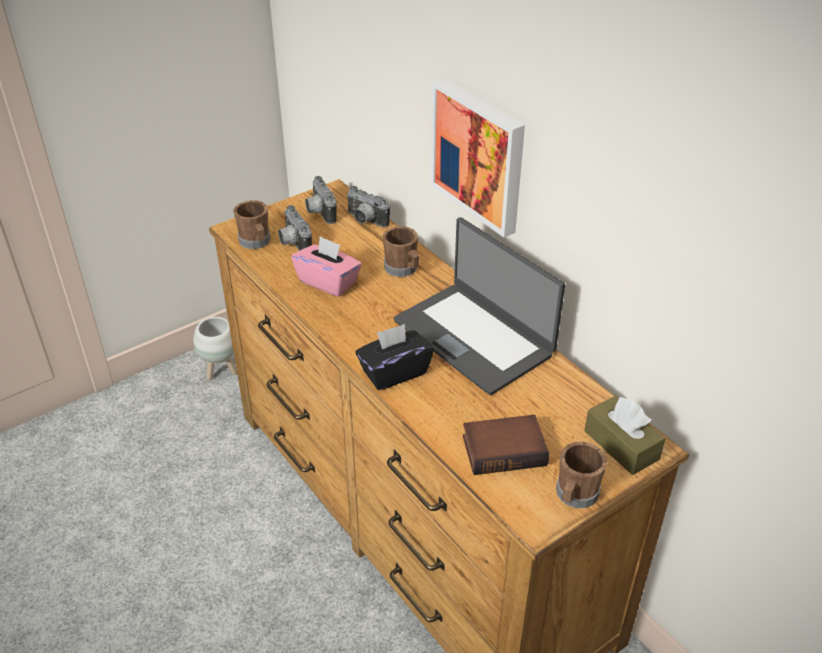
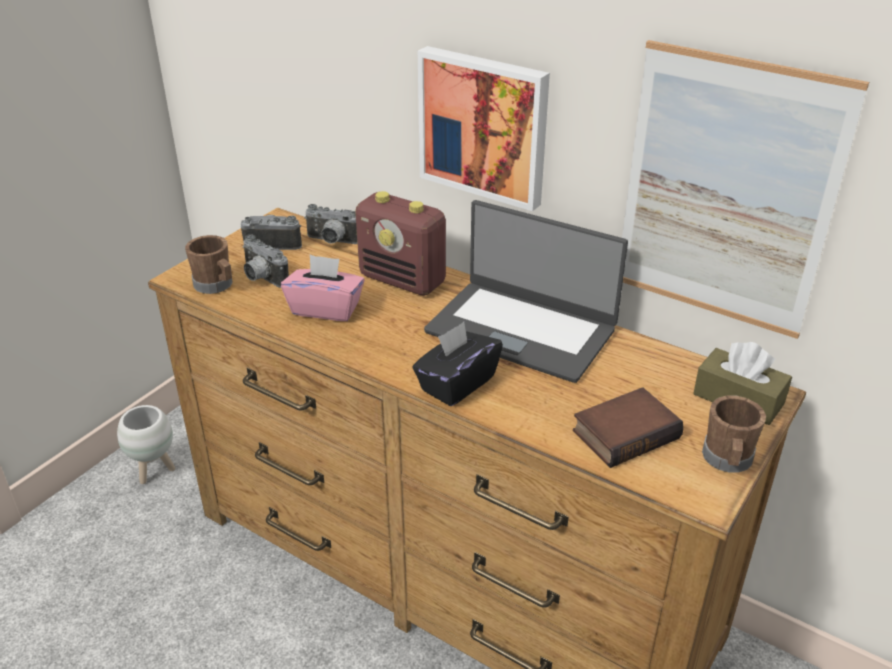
camera: 20 degrees left, 5 degrees down
(319, 212) = (274, 243): camera -> camera turned 135 degrees clockwise
(403, 269) = (403, 280): brown mug -> radio
(643, 265) = (726, 193): none -> picture

